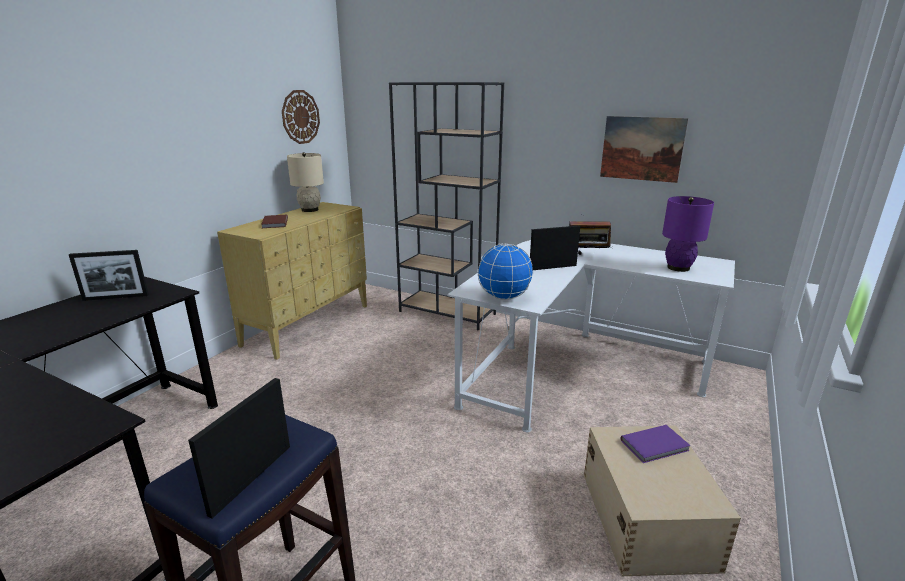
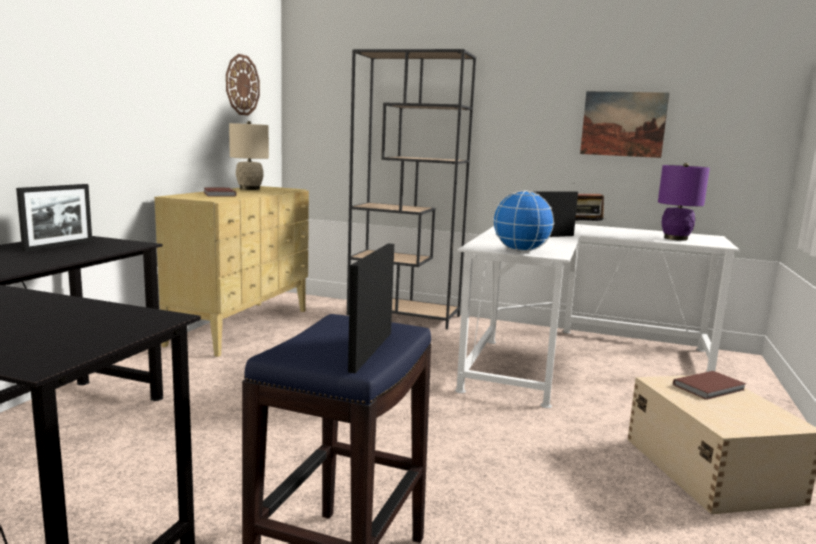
camera: 10 degrees left, 10 degrees down
(116, 297) = (59, 245): picture frame -> picture frame turned 45 degrees counterclockwise
(656, 446) = (710, 388): purple book -> brown book

